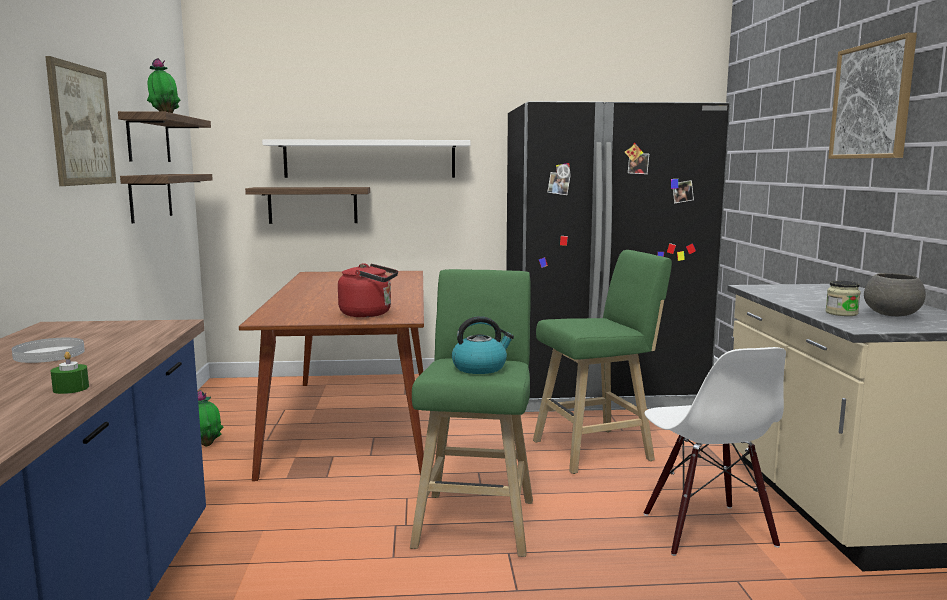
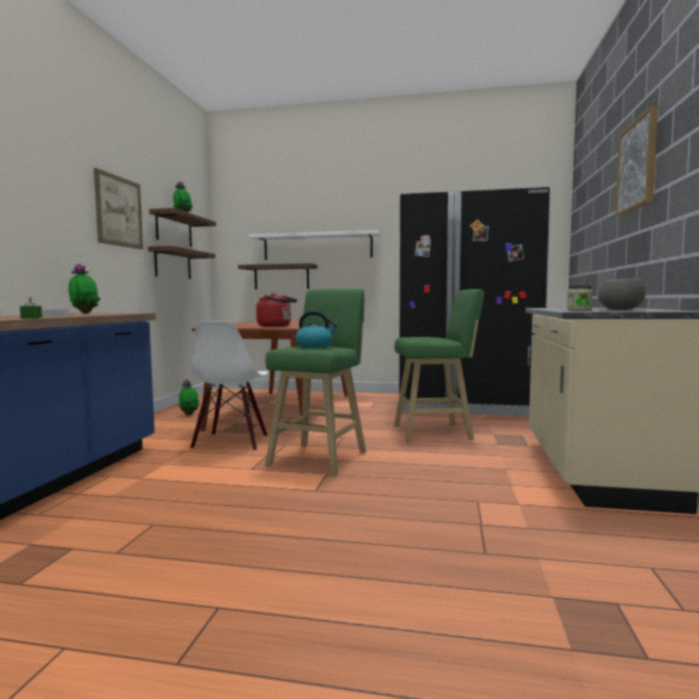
camera: 15 degrees right, 5 degrees down
(81, 329) = (85, 313): none -> potted plant
(706, 530) = (479, 475): white chair -> white chair (231, 442)

